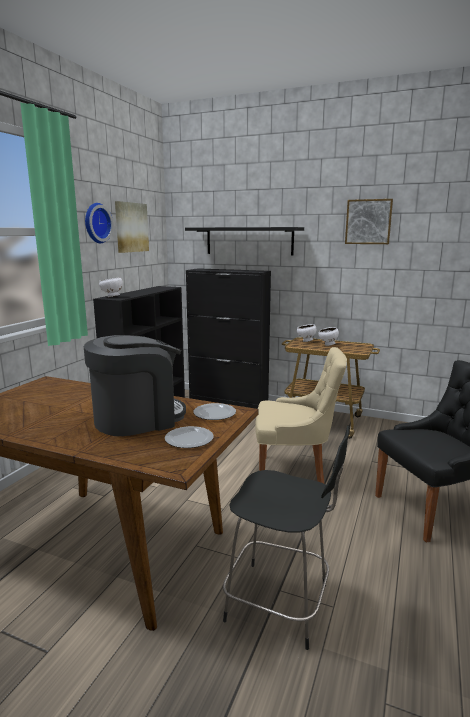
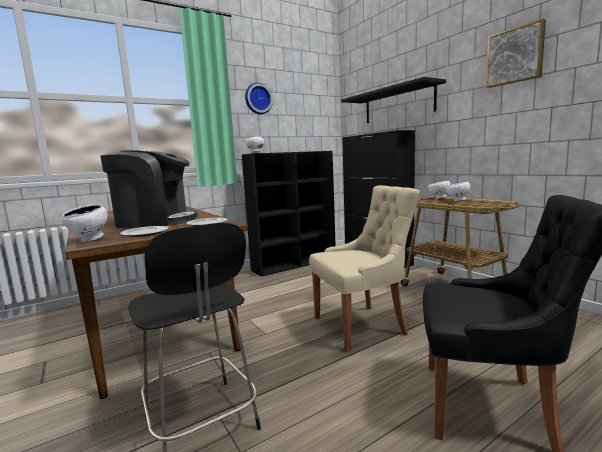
camera: 35 degrees right, 5 degrees down
(131, 227) = (296, 104): picture -> none
(157, 462) = (90, 240): none -> white bowl
(295, 475) = (362, 325): beige chair -> beige chair turned 60 degrees counterclockwise

